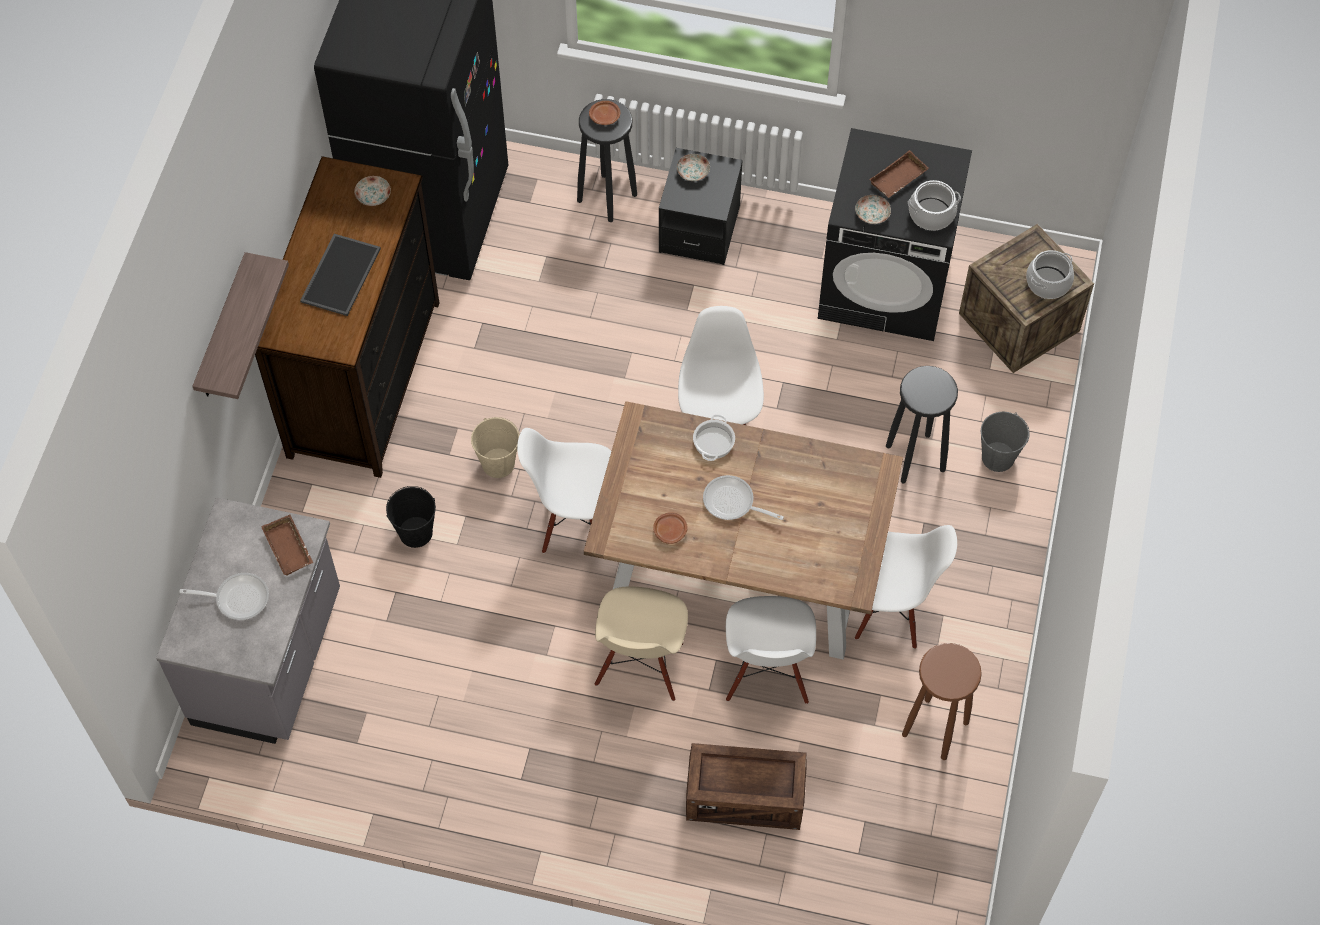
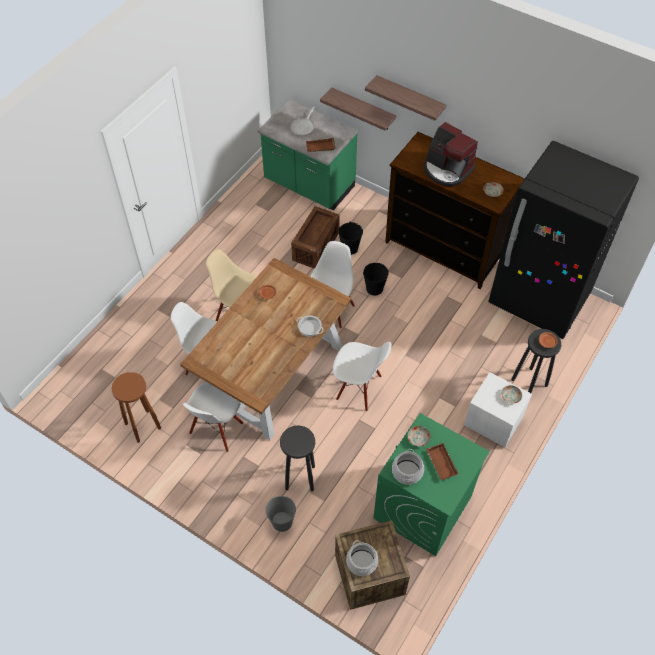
camera: 110 degrees right, 5 degrees down
(202, 463) = (363, 109): none -> shelf
(270, 659) = (309, 185): grey counter -> green counter
(339, 274) = (447, 170): tray -> coffee machine
(498, 463) = (374, 288): beige bucket -> black bucket
(699, 229) = (493, 421): black nightstand -> white nightstand
(733, 503) = (270, 324): frying pan -> none
(744, 797) = (153, 333): crate -> crate (315, 246)
(886, 284) = (422, 507): black washing machine -> green washing machine

